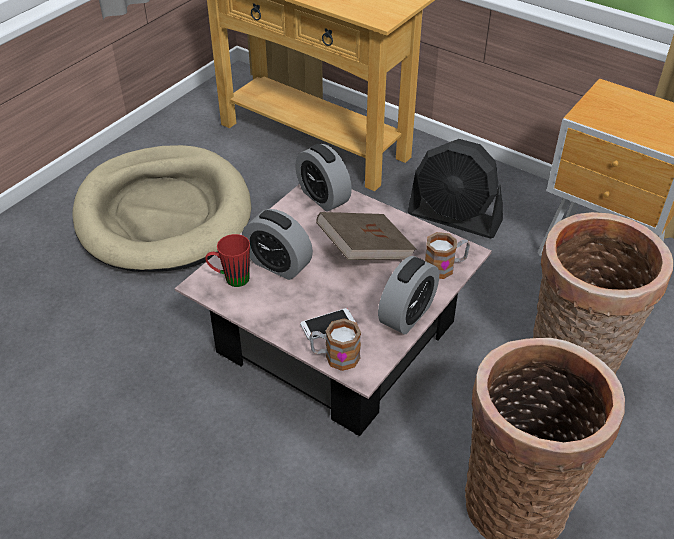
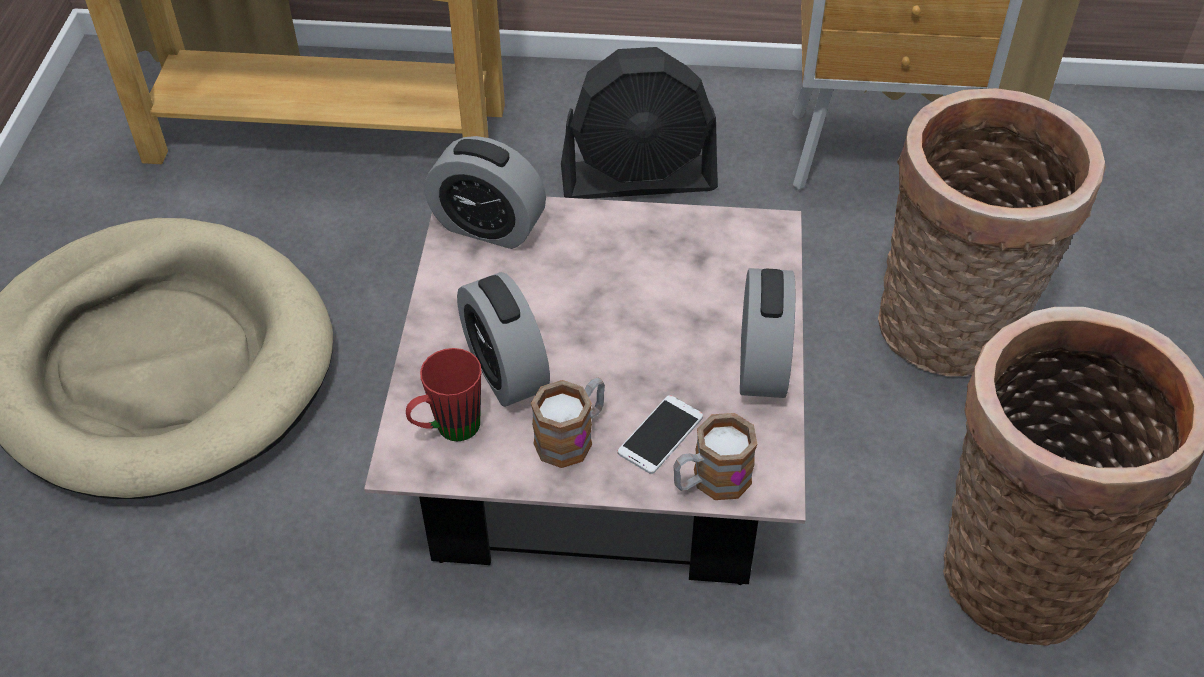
camera: 30 degrees left, 5 degrees up
(278, 264) = (505, 371): alarm clock -> alarm clock turned 60 degrees clockwise
(365, 251) = (623, 290): brown book -> none
(445, 267) = (757, 264): mug -> mug (572, 436)

